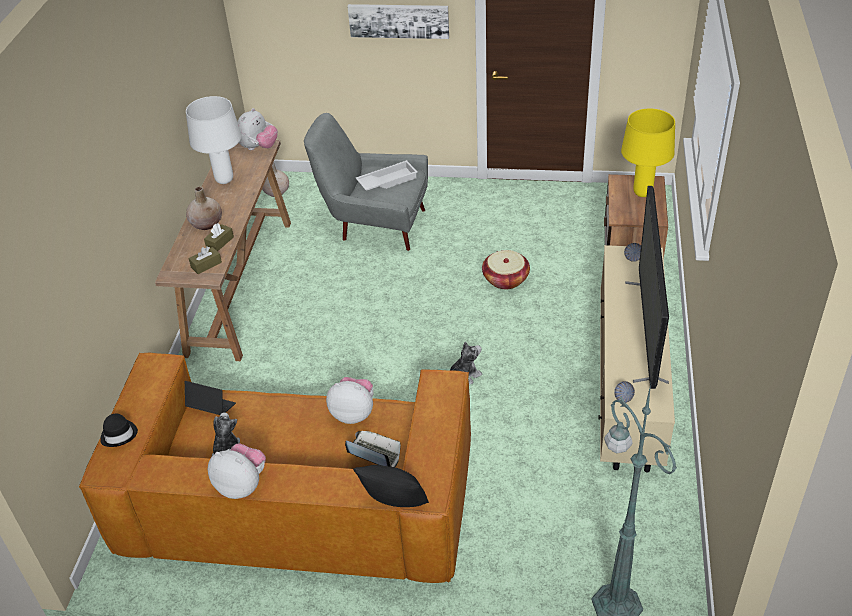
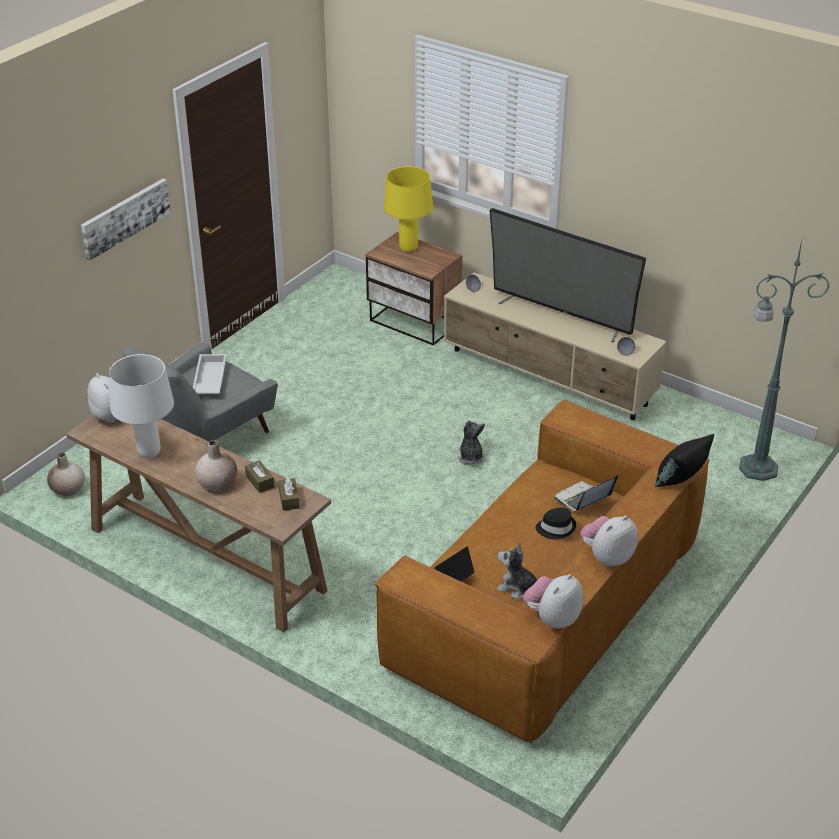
camera: 65 degrees left, 5 degrees down
(119, 434) = (487, 620): black hat -> black hat (556, 528)
(353, 413) = (525, 497): plush toy -> plush toy (552, 618)
(505, 279) = (368, 391): basket -> none

